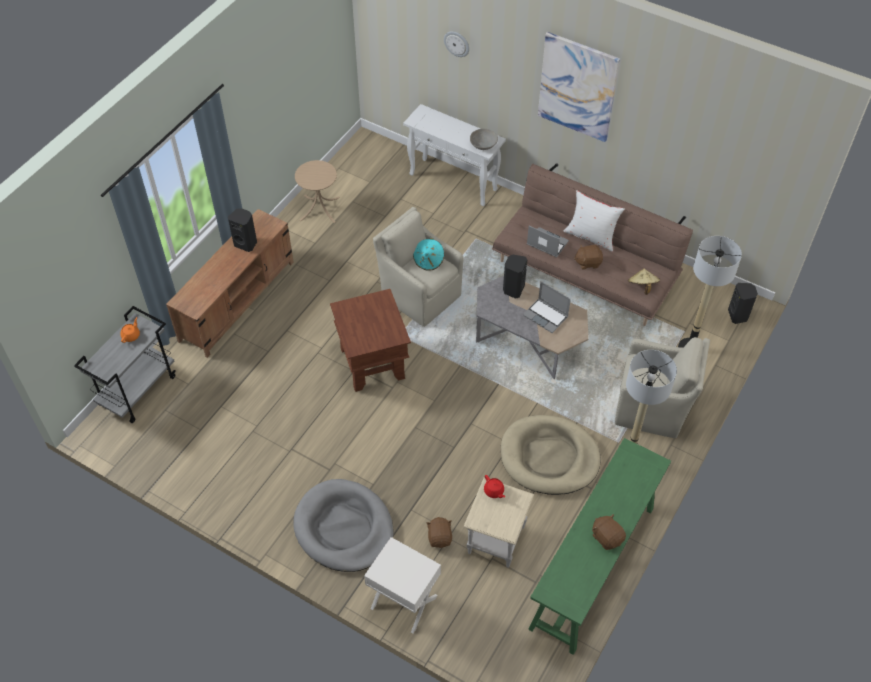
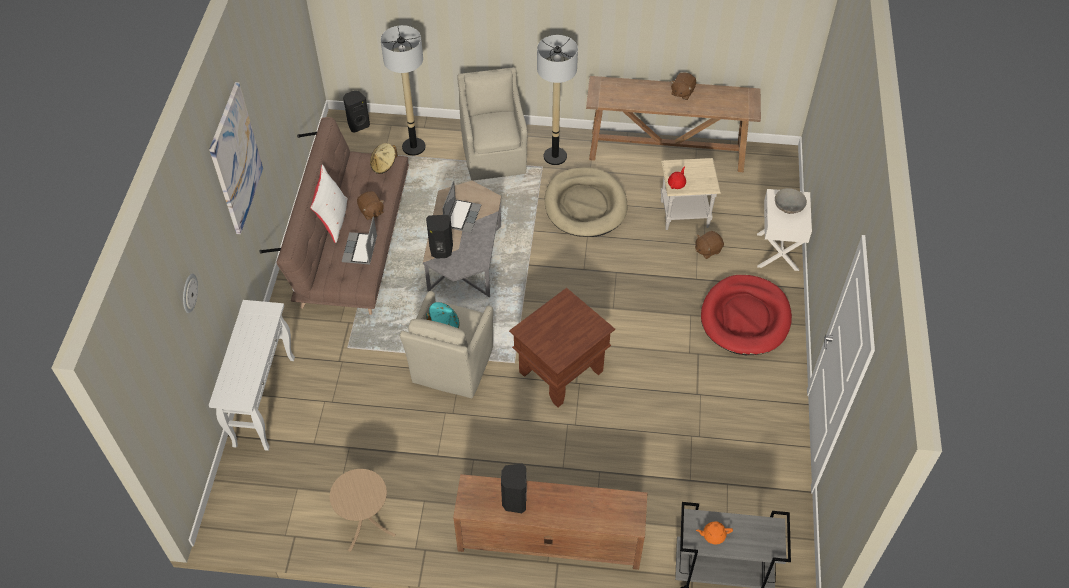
camera: 115 degrees left, 0 degrees up
(344, 528) = (745, 318): grey dog bed -> red dog bed
(483, 144) = (261, 316): grey bowl -> grey bowl (789, 206)
(592, 567) = (667, 151): green console table -> brown console table

